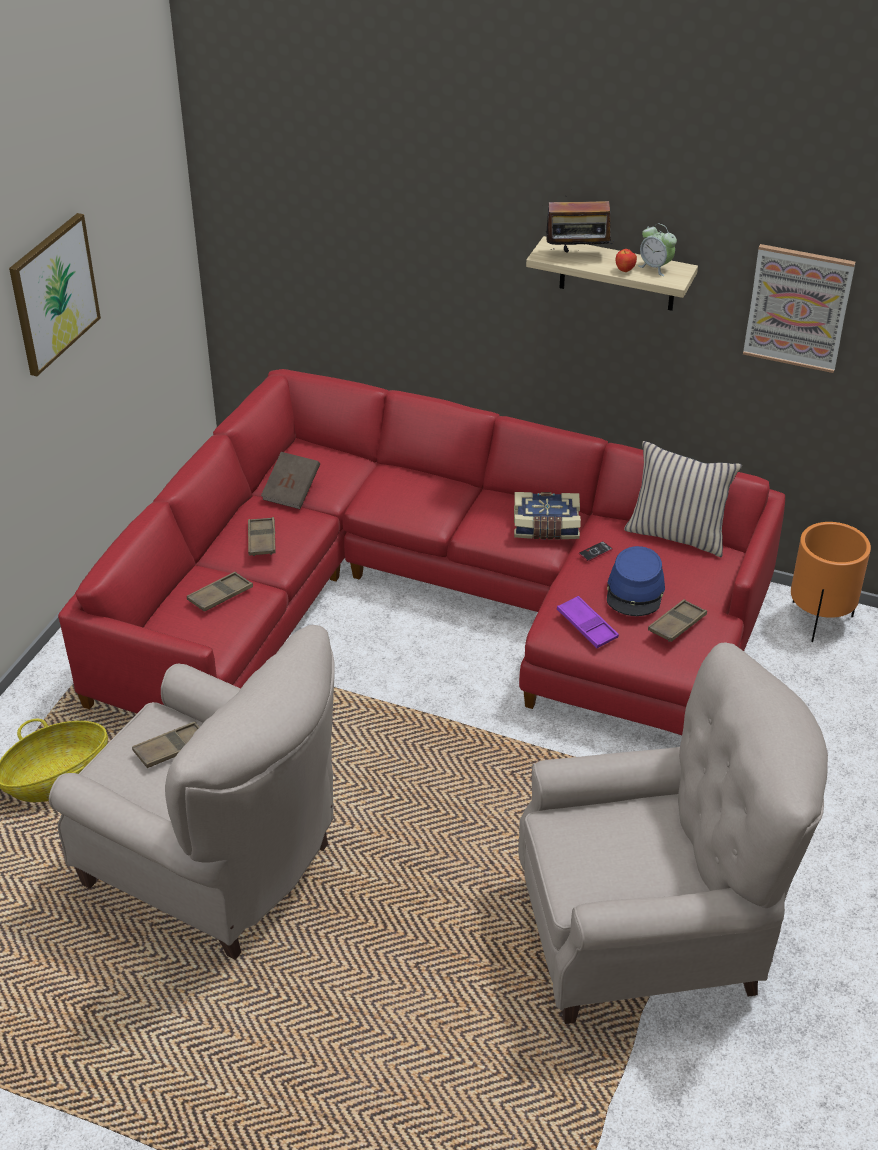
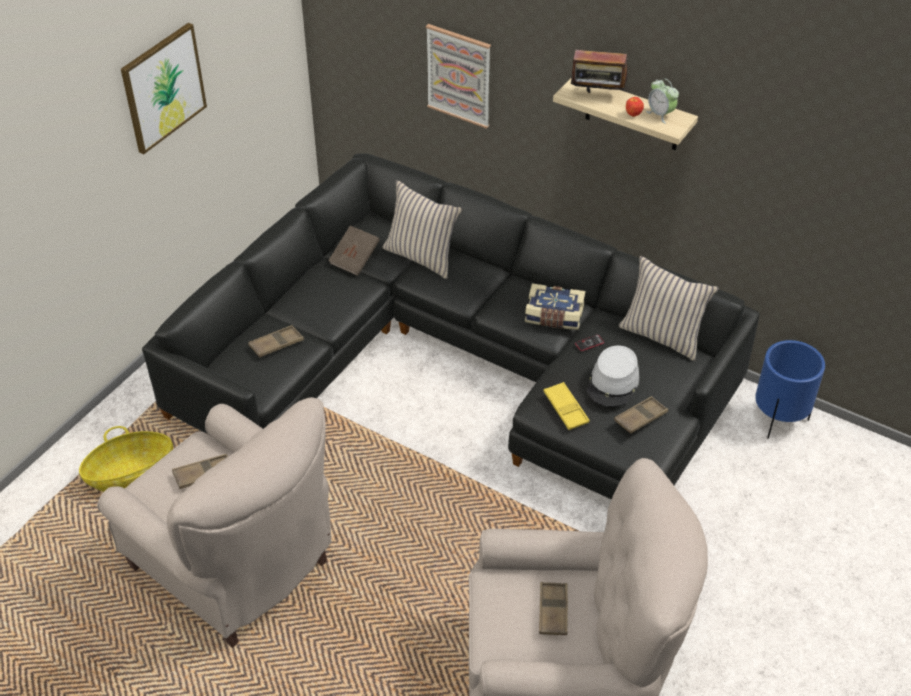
camera: 10 degrees right, 5 degrees up
(262, 540) = (320, 300): brown tray -> brown tray (553, 611)
(372, 480) = (422, 256): none -> beige pillow
(430, 603) = (457, 363): red sofa -> black sofa
(587, 626) = (565, 409): purple tray -> yellow tray
(635, 591) = (613, 383): blue hat -> grey hat
(798, 307) = (779, 162): picture -> picture (459, 75)
(819, 620) = (779, 419): orange planter -> blue planter

